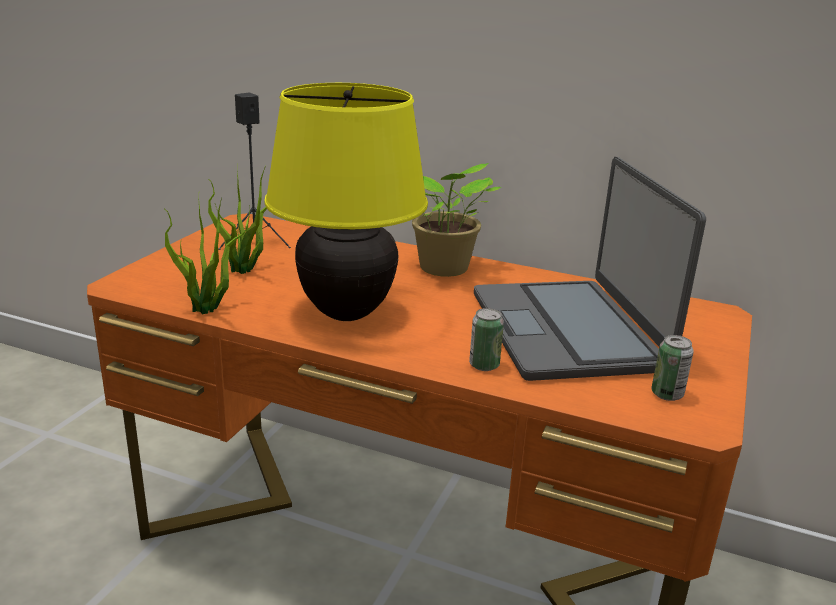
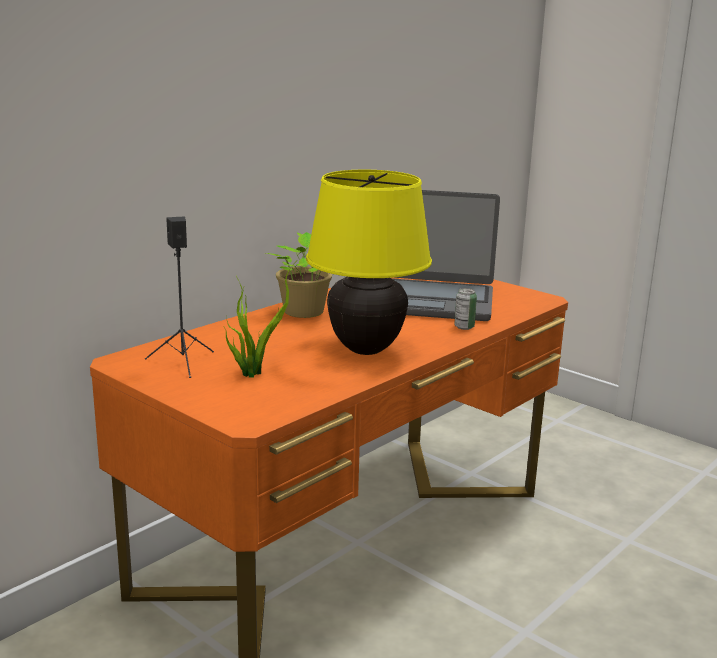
camera: 70 degrees left, 5 degrees down
(208, 310) = (329, 391): potted plant -> none
(667, 394) = (513, 298): can -> none

